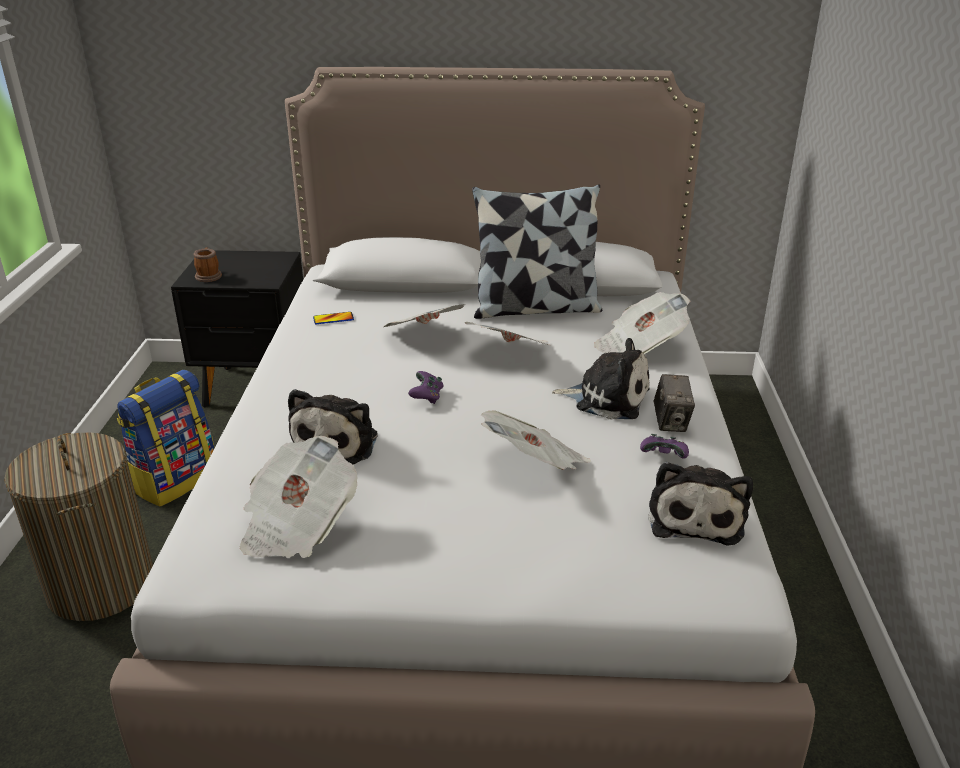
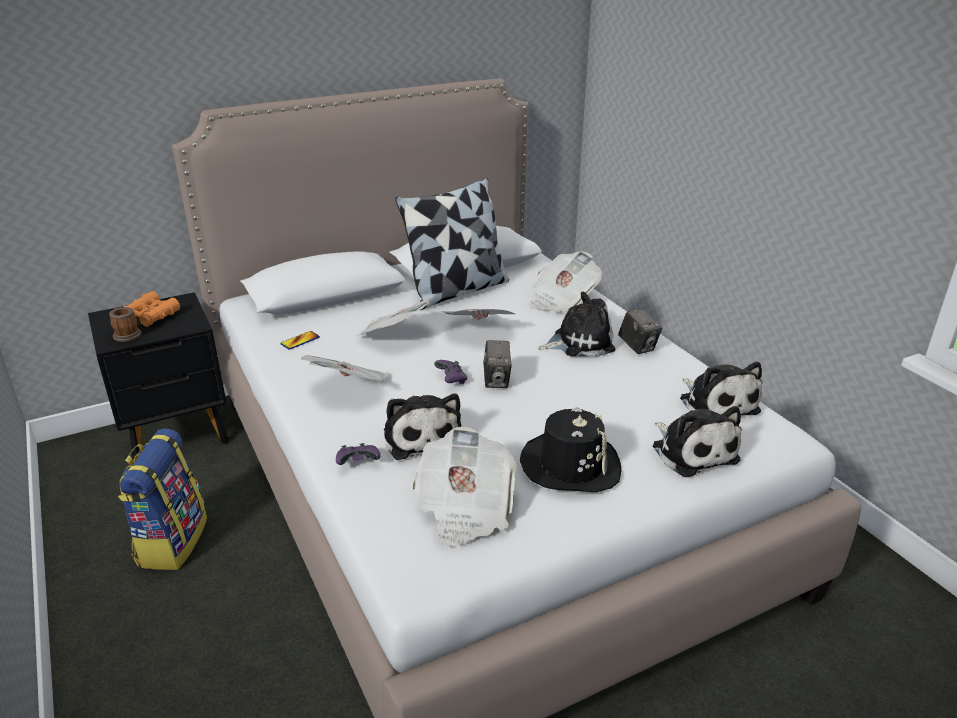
camera: 30 degrees left, 0 degrees up
(101, 585) = (184, 659): laundry basket -> none
(244, 264) = (151, 315): none -> orange binoculars
(448, 522) = (570, 465): none -> black hat
(470, 411) = (497, 381): none -> camera
(535, 465) = (583, 404): newspaper -> newspaper (351, 388)
(601, 558) = (692, 451): none -> plush toy
(664, 457) = (658, 371): purple game controller -> purple game controller (358, 463)

